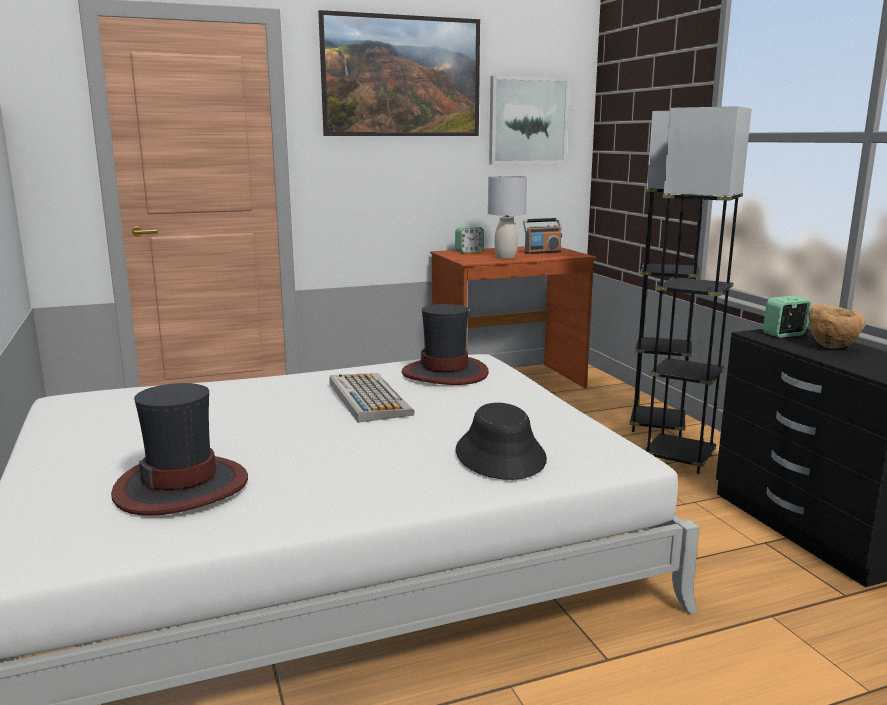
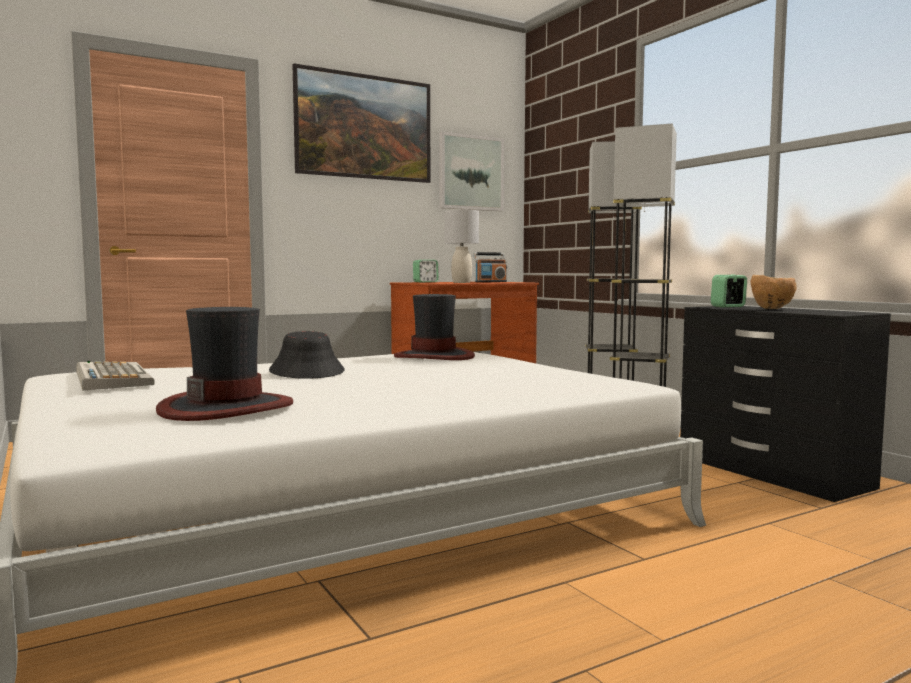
camera: 10 degrees left, 10 degrees down
(368, 398) = (374, 366): keyboard -> keyboard (111, 377)
(501, 455) = (522, 385): black hat -> black hat (307, 371)

